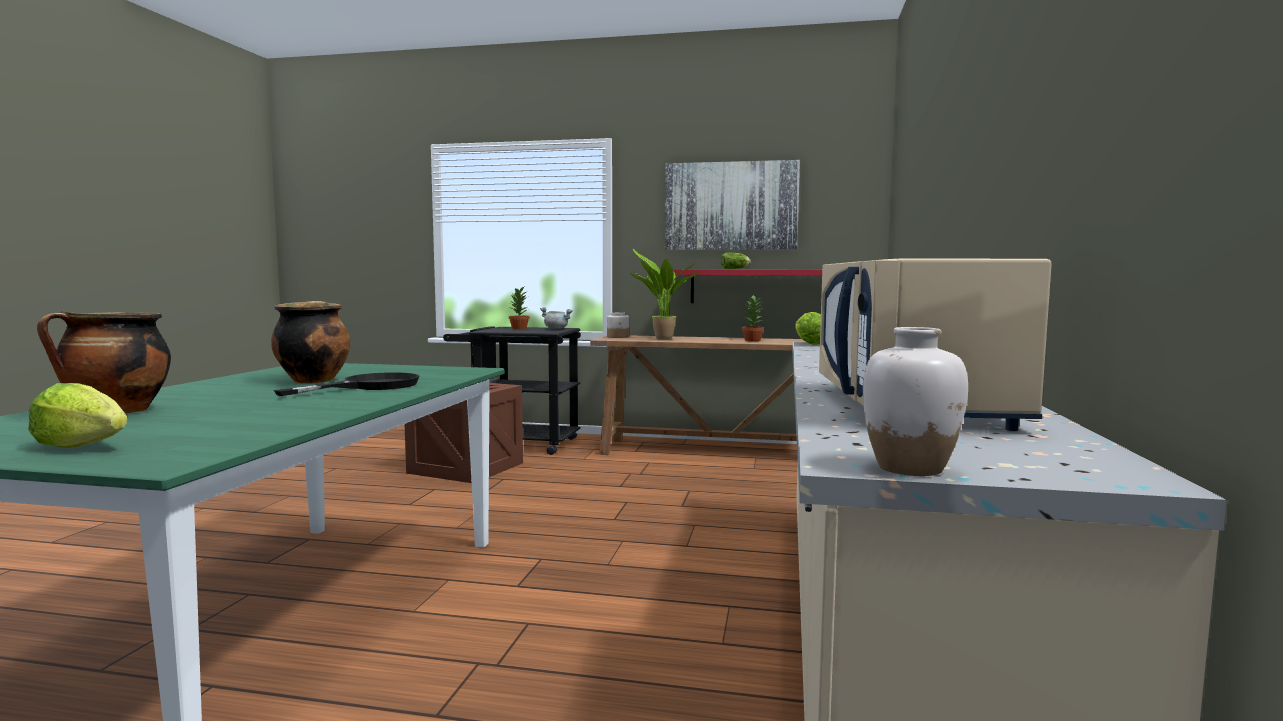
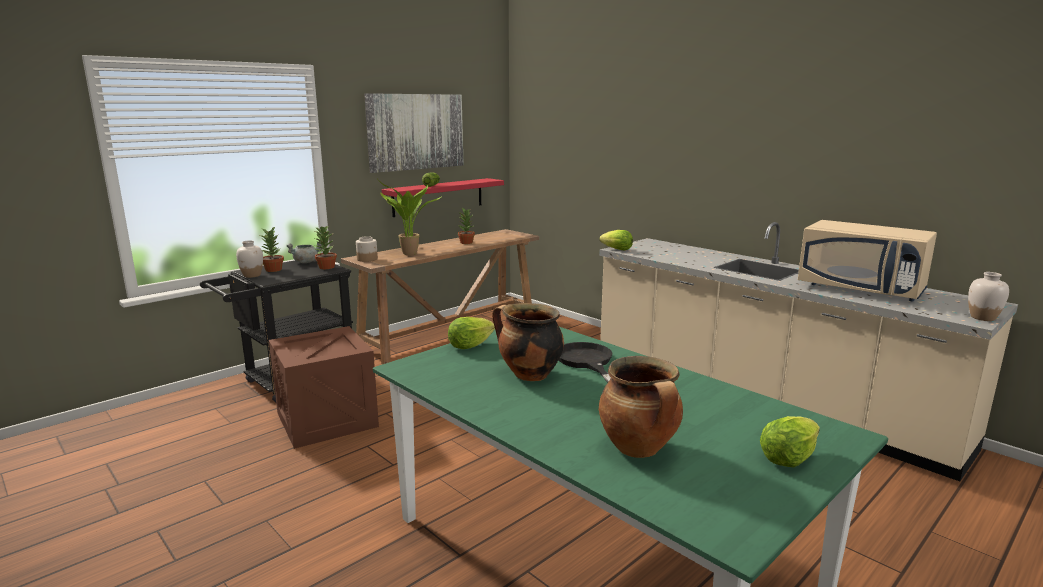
camera: 55 degrees left, 10 degrees up
(384, 367) = (469, 346): none -> lettuce
(492, 328) = (252, 275): none -> white vase
(550, 331) = (326, 267): none -> potted plant

